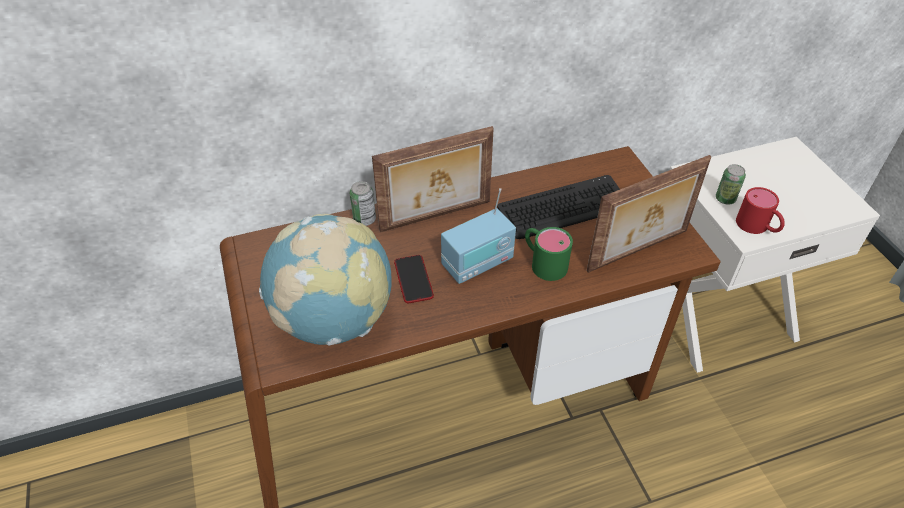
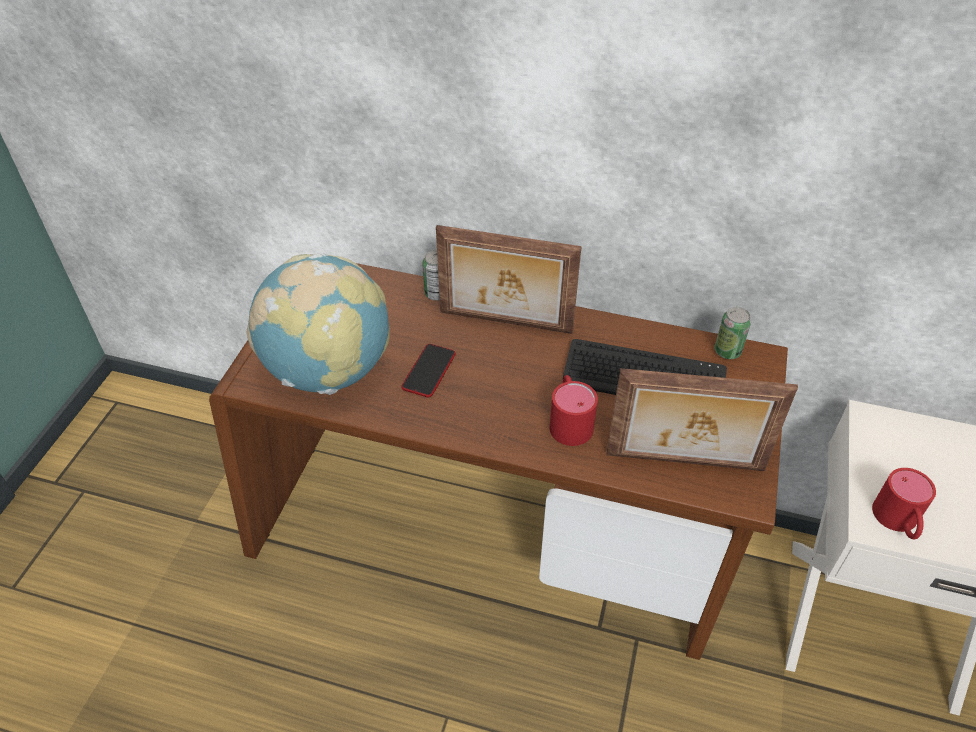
camera: 35 degrees right, 0 degrees up
(477, 264) = (502, 388): radio -> none
(543, 262) = (569, 420): green mug -> red mug
(725, 199) = (885, 469): can -> can (727, 351)

